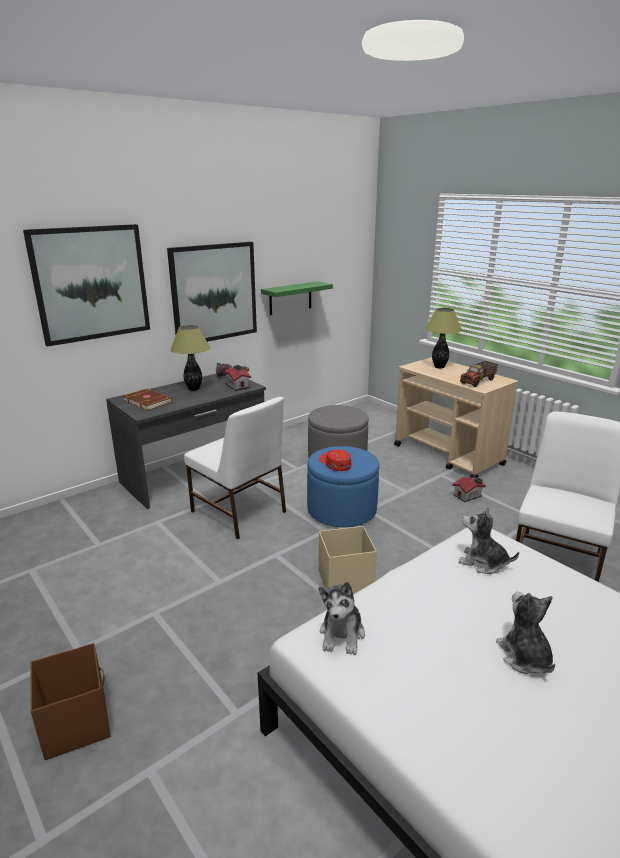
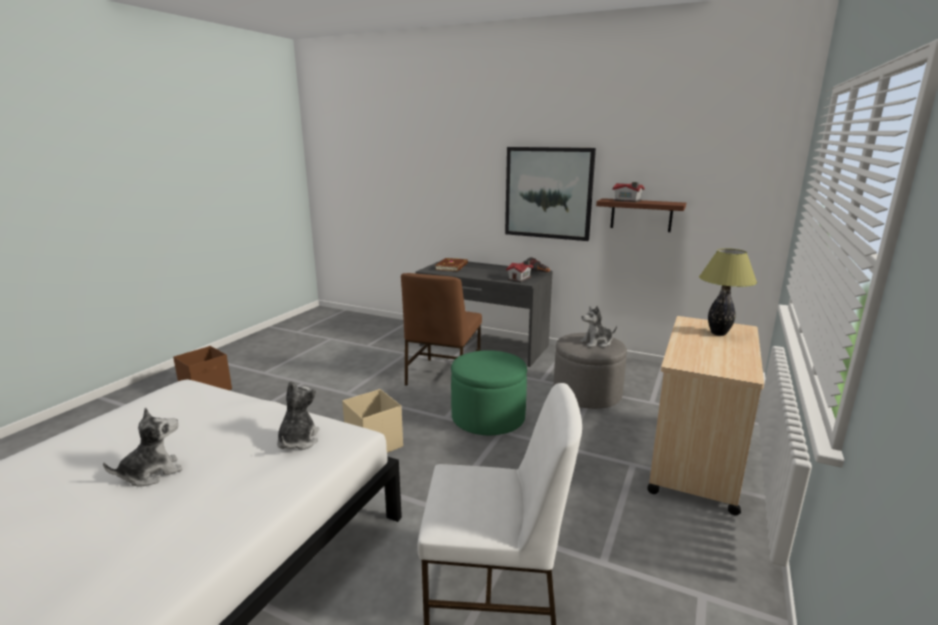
camera: 65 degrees right, 5 degrees down
(91, 283) = (447, 168): picture -> none
(193, 389) = (492, 270): table lamp -> none
(239, 512) = (442, 376): white chair -> brown chair
(290, 298) = (641, 215): green shelf -> brown shelf
(334, 463) = (475, 360): red cap -> none
(342, 510) = (488, 418): blue ottoman -> green ottoman
(342, 634) = (189, 395): plush toy -> plush toy (597, 343)
(468, 496) = (603, 493): toy house -> toy house (627, 200)
(478, 381) = (703, 359): toy truck -> none

